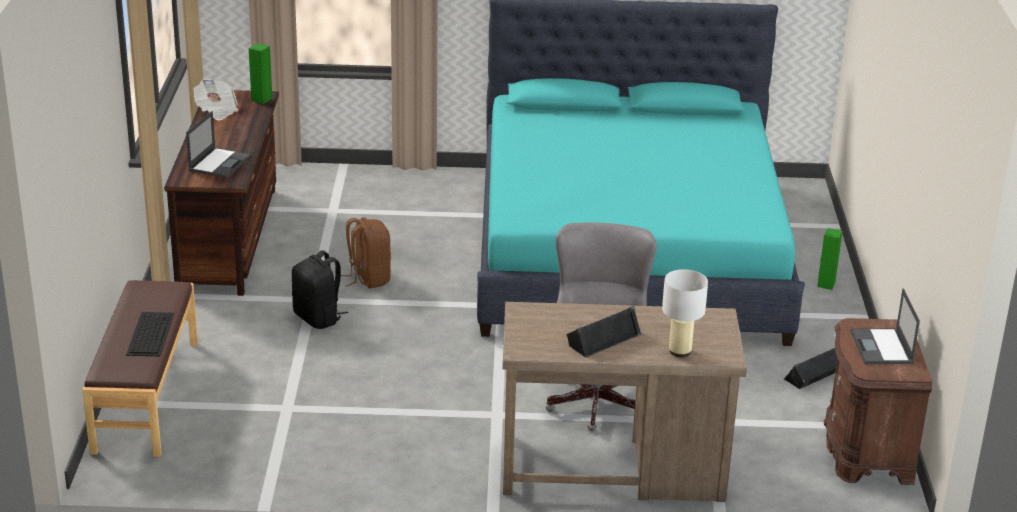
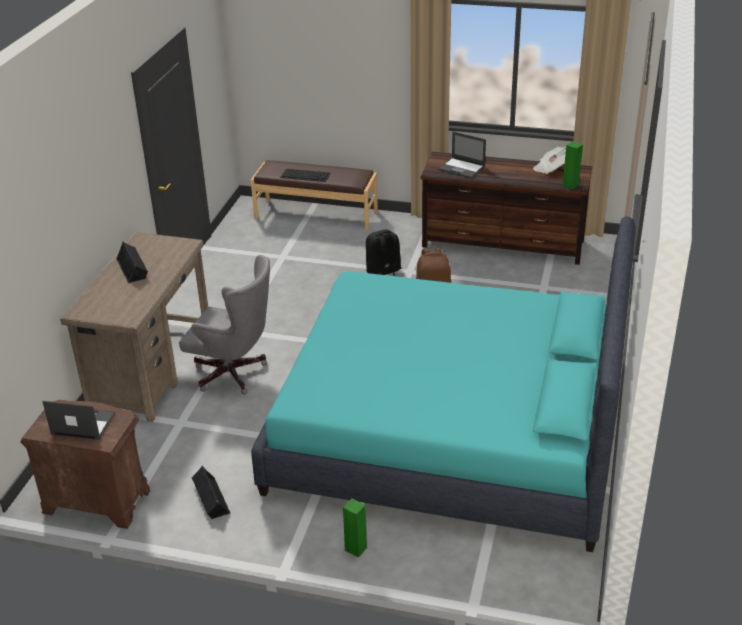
camera: 105 degrees right, 5 degrees up
(679, 352) = (97, 294): white table lamp -> none

